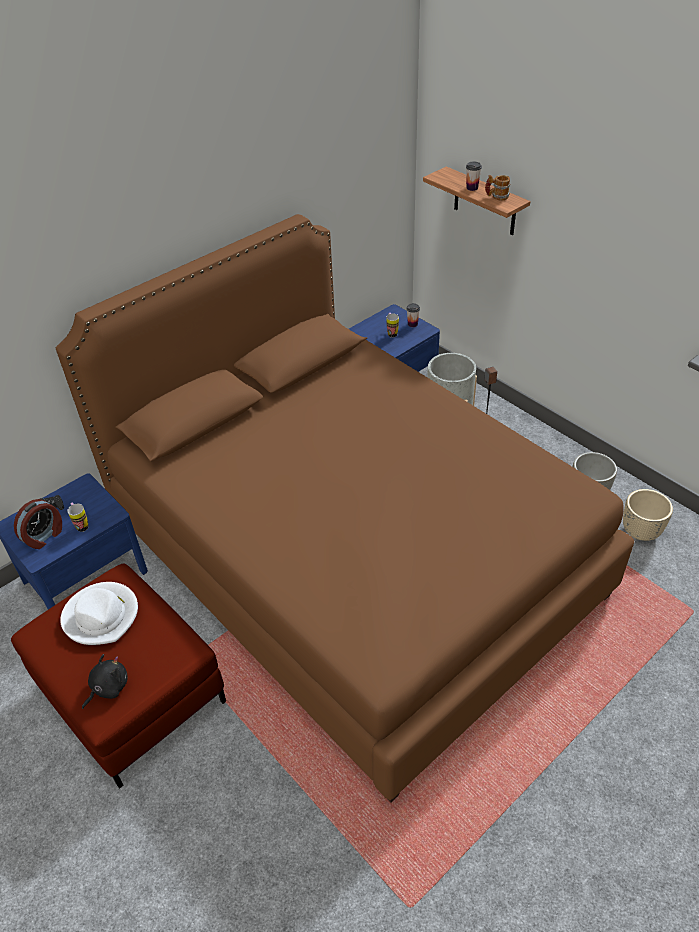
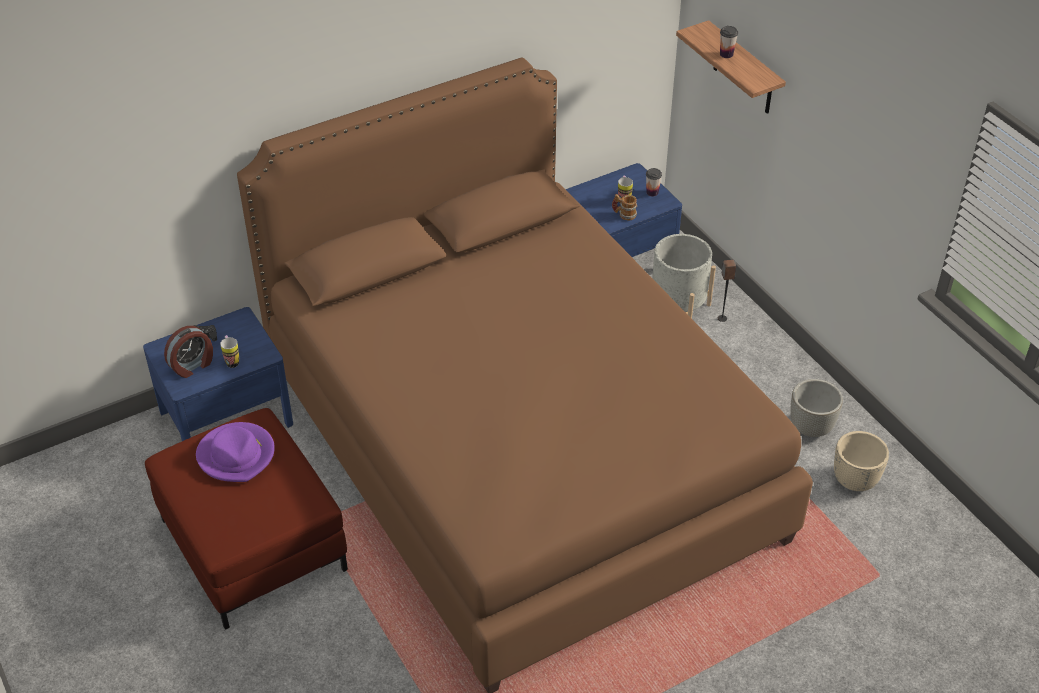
camera: 10 degrees right, 0 degrees up
(102, 615) = (237, 455): white hat -> purple hat
(108, 687) = (231, 523): black plush toy -> none
(496, 197) = (749, 70): mug -> mug (624, 214)

